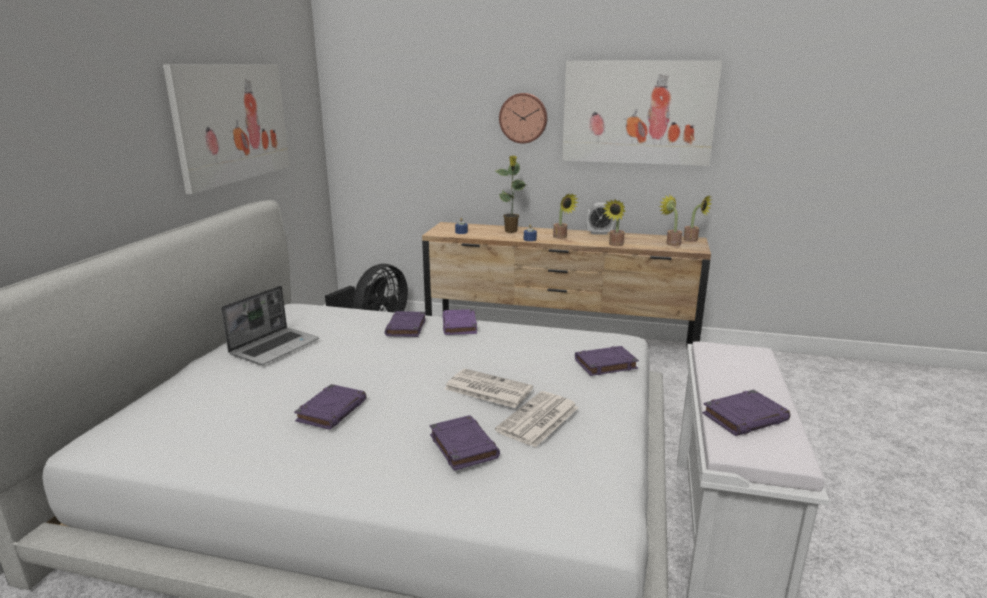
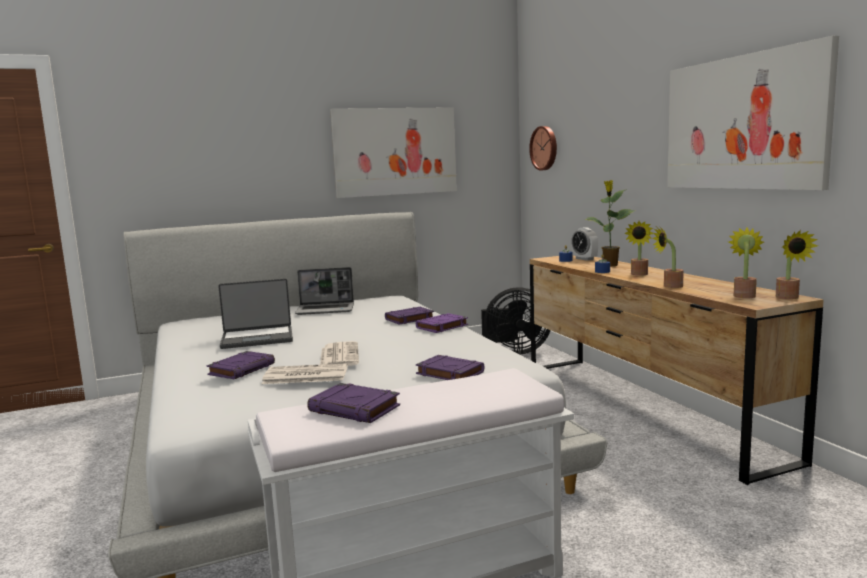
camera: 55 degrees right, 10 degrees down
(332, 410) = (257, 338): purple book -> laptop
(523, 118) = (641, 141): wall clock -> wall clock (545, 148)
(599, 233) = (693, 277): alarm clock -> alarm clock (584, 259)

